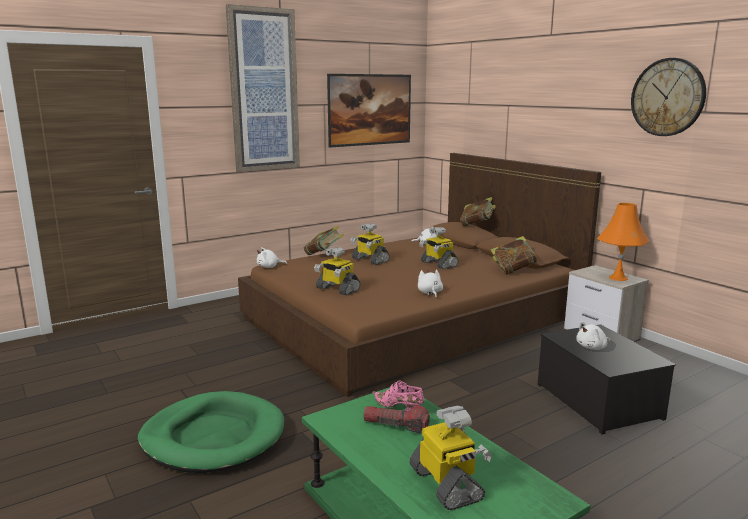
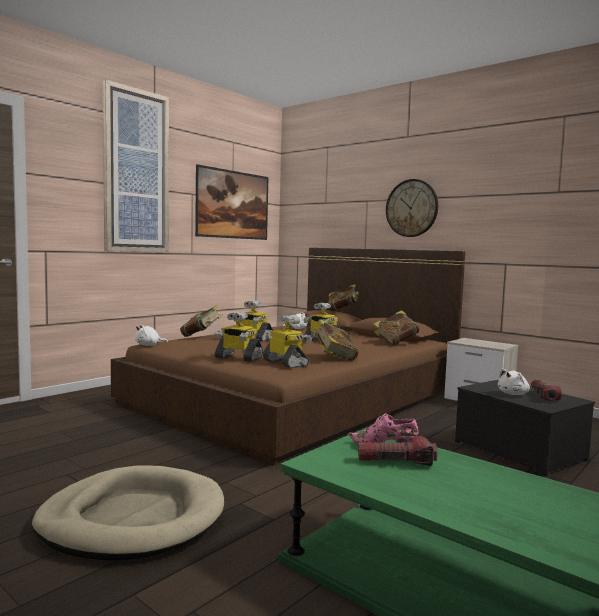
camera: 15 degrees left, 10 degrees down
(213, 437) = (133, 519): green dog bed -> beige dog bed
(430, 293) = (334, 358): white plush toy -> book
(447, 484) = (506, 509): toy robot -> toy robot (286, 363)
(618, 278) = (493, 344): orange table lamp -> none
(623, 352) = (543, 396): none -> flashlight
(667, 97) = (524, 182): wall clock -> wall clock (411, 208)

